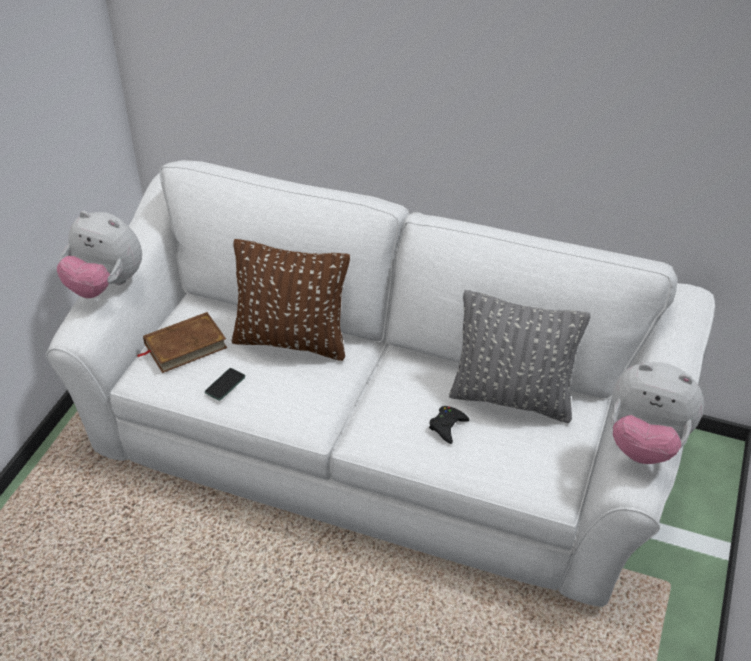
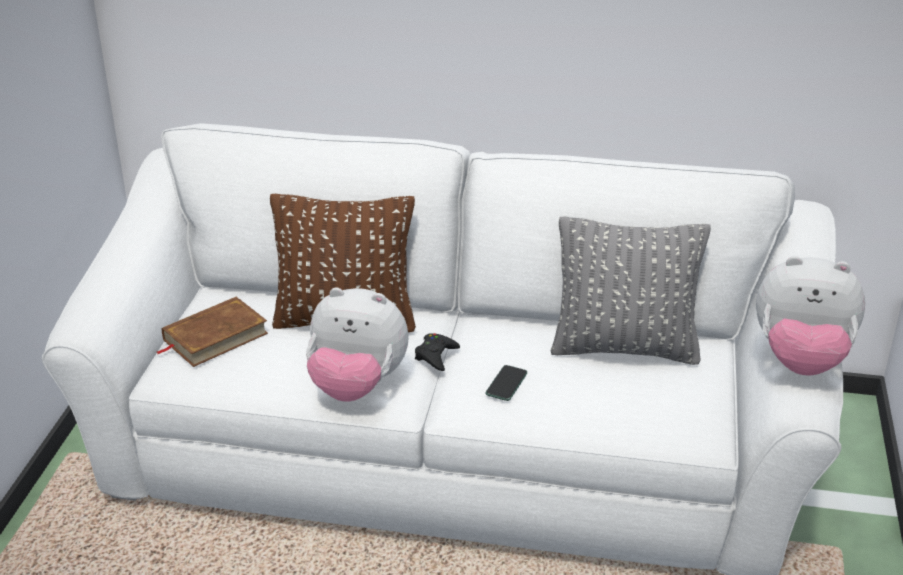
camera: 10 degrees left, 10 degrees down
(105, 285) = (107, 273): plush toy -> plush toy (357, 386)
(225, 385) = (275, 371): phone -> phone (506, 384)
(447, 426) = (558, 383): black game controller -> black game controller (436, 355)

